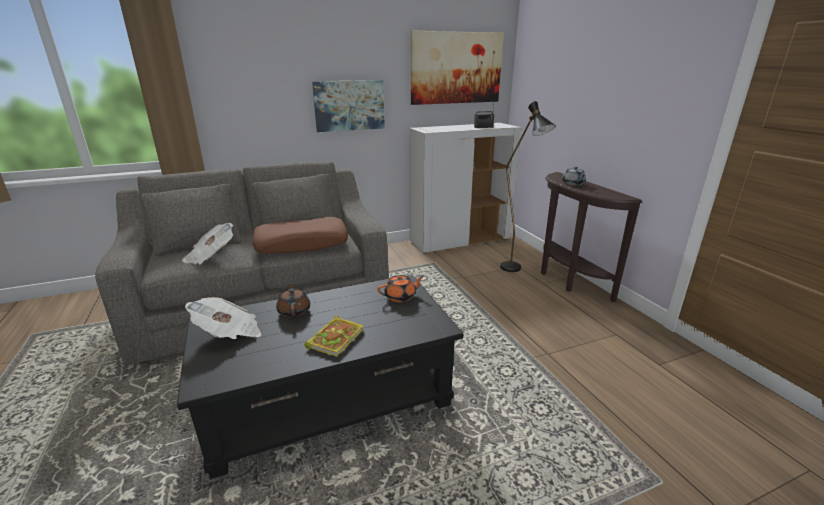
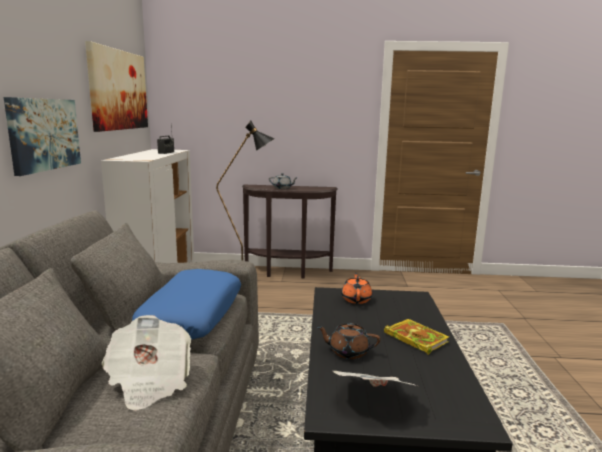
camera: 65 degrees left, 10 degrees down
(302, 244) = (192, 314): brown pillow -> blue pillow

